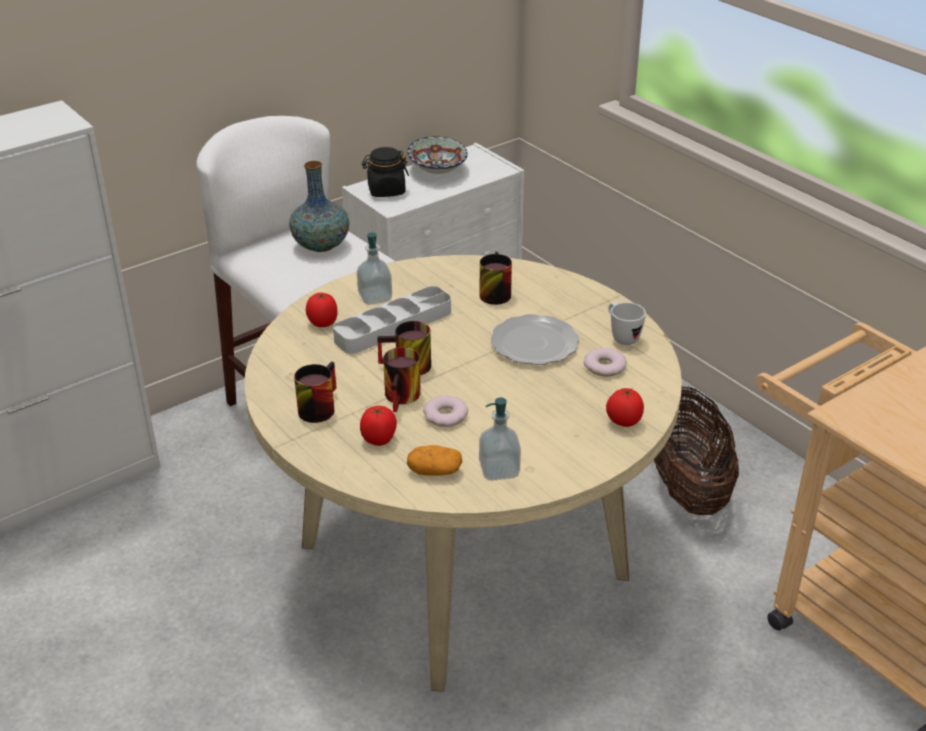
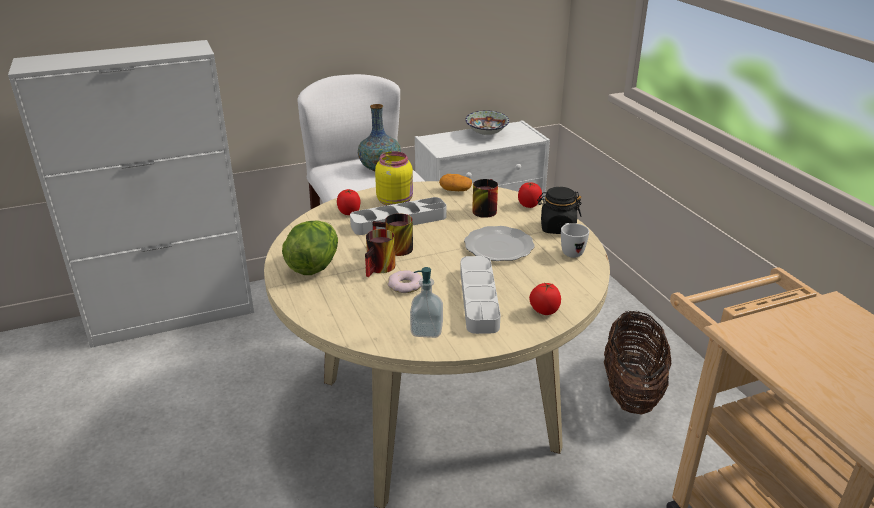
camera: 15 degrees right, 5 degrees down
(317, 406) = (314, 265): mug -> lettuce
(375, 297) = (395, 201): soap dispenser -> yellow jar
(379, 439) = (346, 294): tomato -> tomato (529, 205)
(386, 190) = (444, 141): black jar -> black jar (557, 228)
(434, 471) = (376, 323): potato -> potato (455, 190)
(541, 418) = (479, 298): none -> grey tray
(604, 366) = (547, 270): donut -> none

